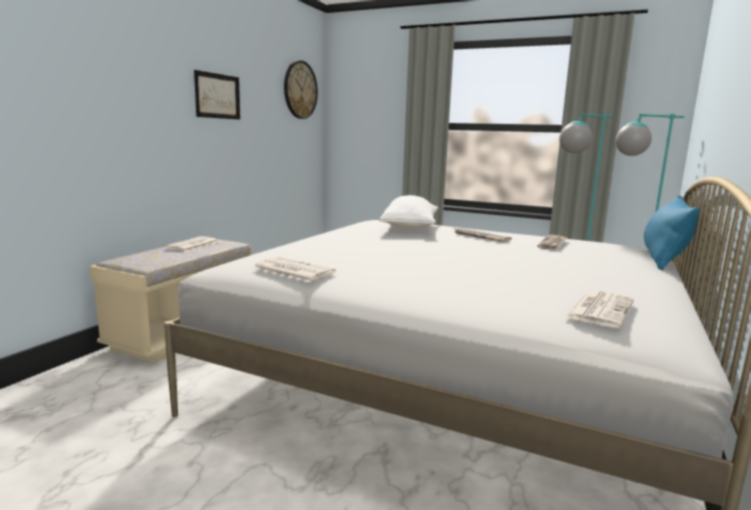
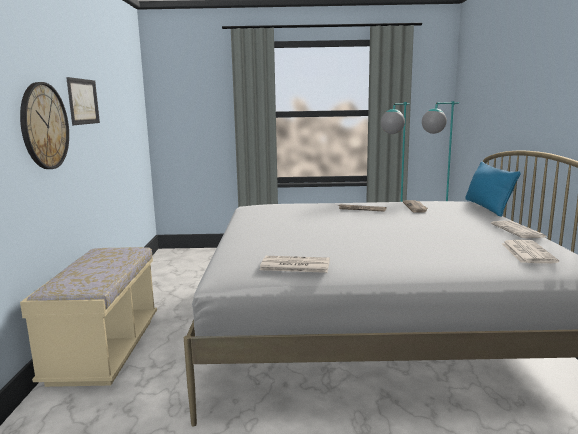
camera: 25 degrees left, 0 degrees up
(192, 245) = (100, 258): newspaper -> newspaper (519, 231)
(300, 90) = (130, 86): wall clock -> wall clock (44, 126)
(410, 227) = (297, 209): white pillow -> none

